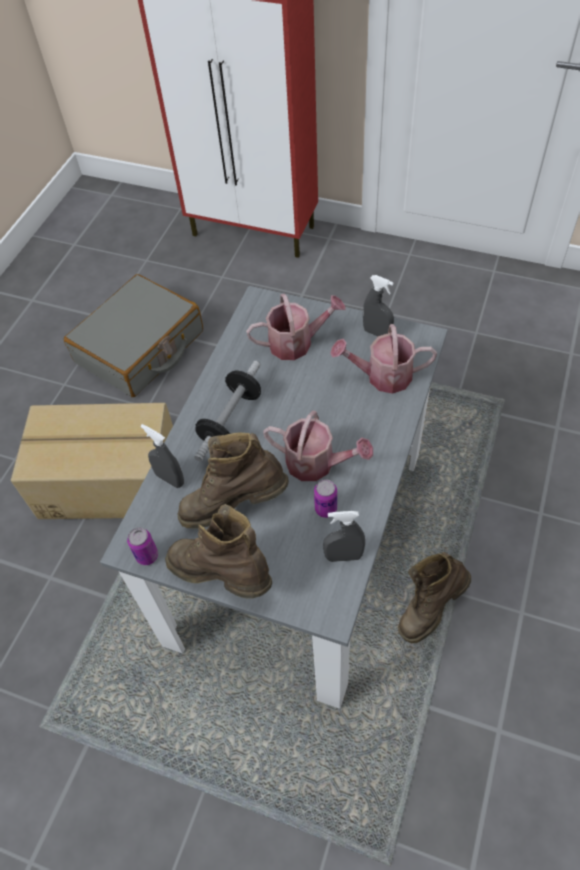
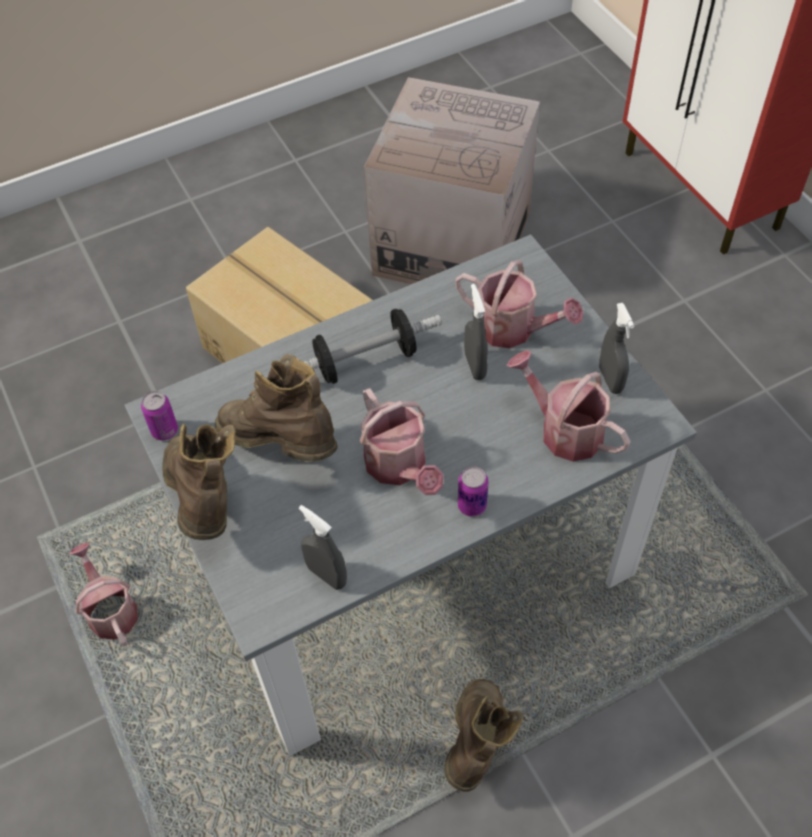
camera: 40 degrees right, 0 degrees up
(140, 348) = (452, 243): grey suitcase -> cardboard box
(141, 727) = (111, 611): none -> watering can
(170, 479) = (254, 376): grey spray bottle -> grey spray bottle (475, 366)
(326, 509) = (360, 517): can -> can (472, 505)
(429, 608) = (477, 743): brown boot -> brown boot turned 105 degrees clockwise

